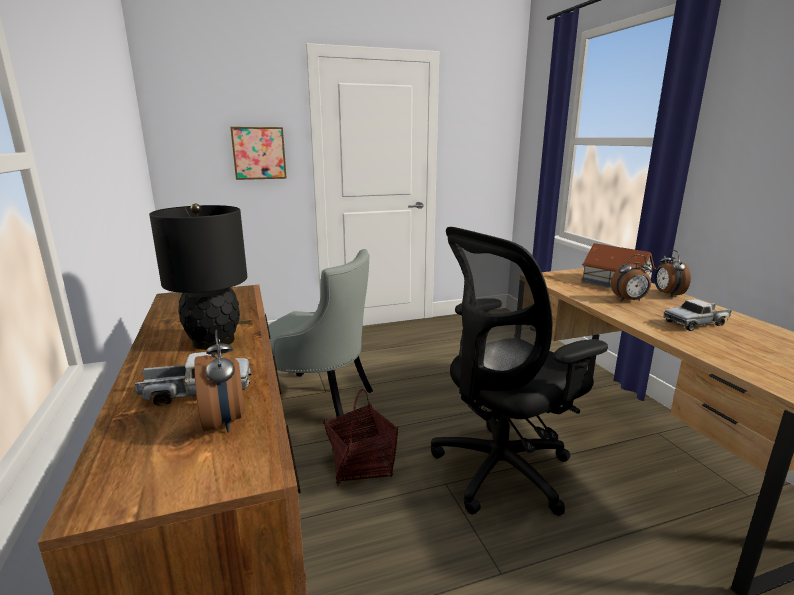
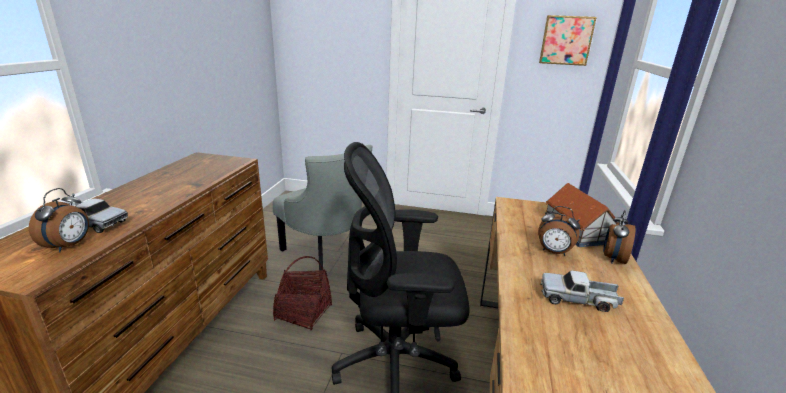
camera: 30 degrees right, 5 degrees up
(214, 341) = (159, 193): black table lamp -> none
(259, 153) = (348, 52): picture -> picture (566, 40)

